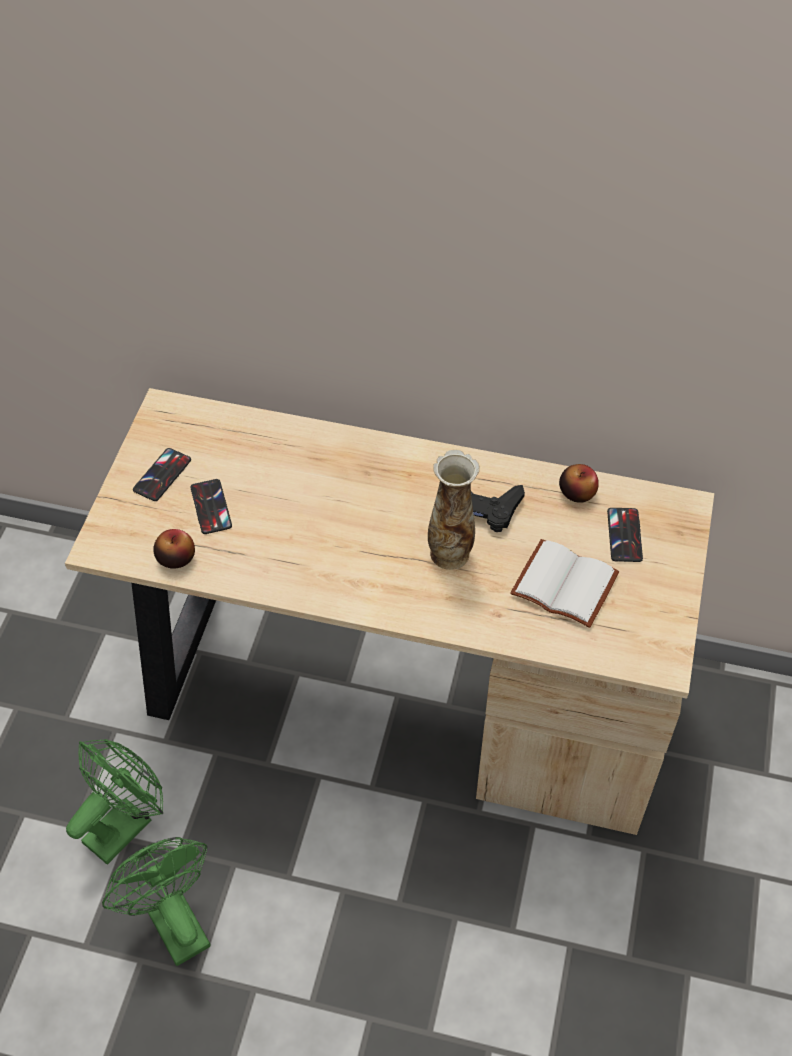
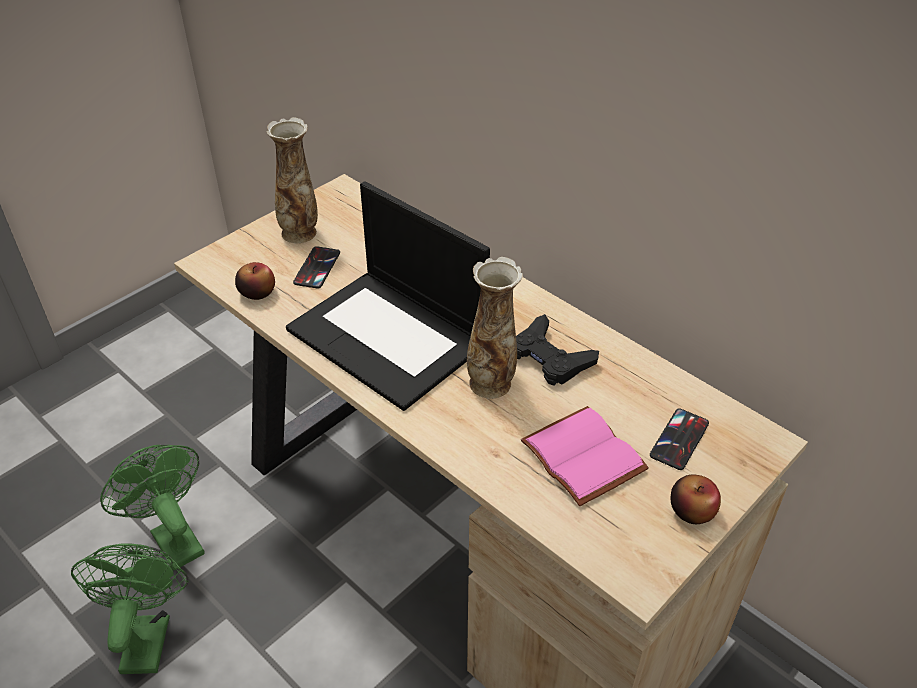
camera: 30 degrees right, 10 degrees down
(124, 823) = (172, 537): green fan -> green fan turned 105 degrees counterclockwise
(162, 475) = (300, 232): phone -> vase
(334, 549) = (389, 337): none -> laptop
(567, 583) = (586, 456): white book -> pink book
(577, 492) = (655, 383): apple -> apple (692, 510)

